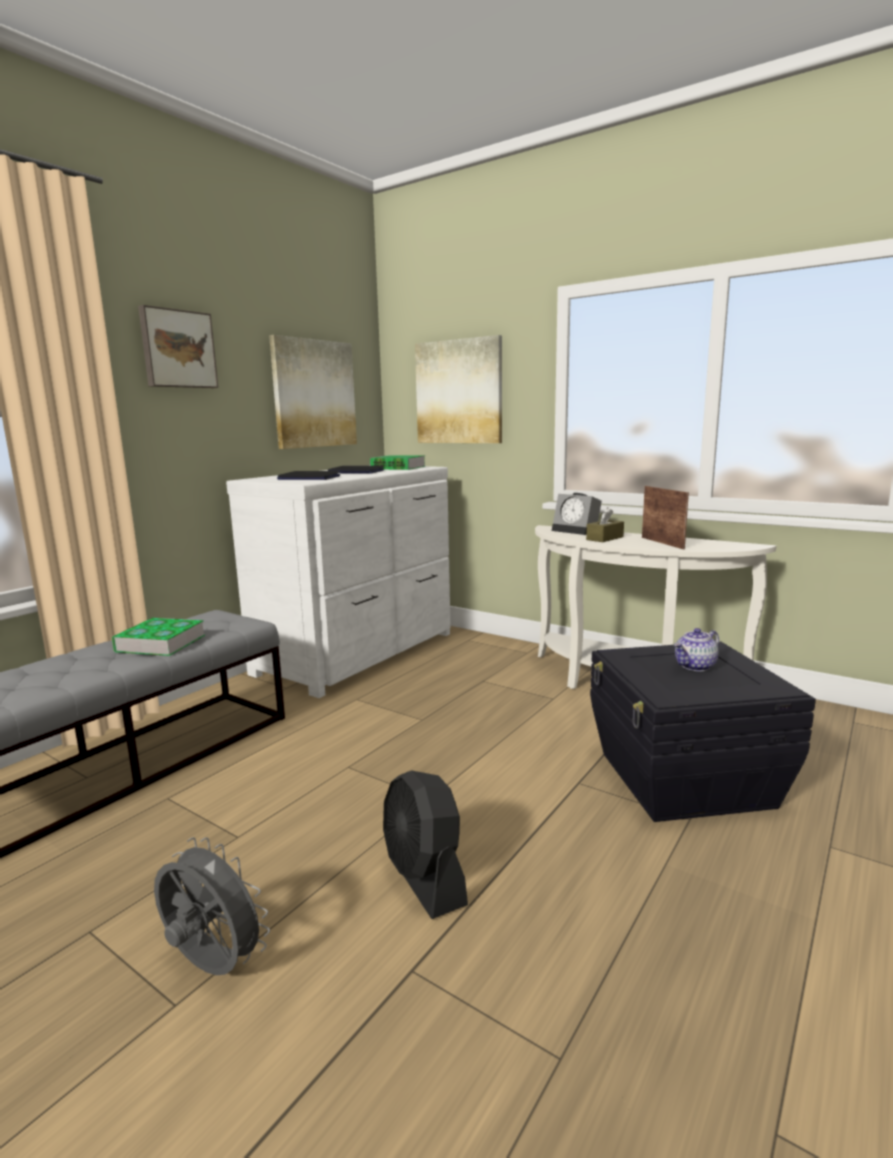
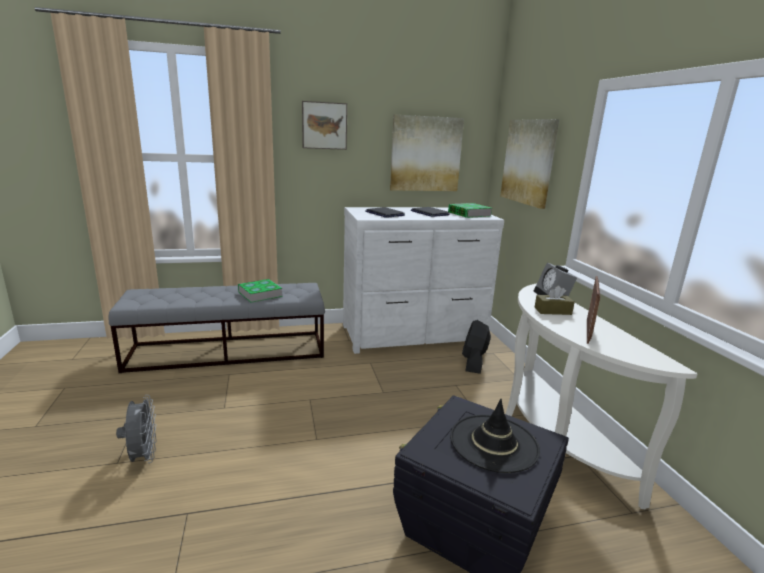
camera: 40 degrees right, 5 degrees up
(424, 877) = (253, 477): black fan -> black fan (473, 362)
(695, 666) = (494, 443): teapot -> black hat

